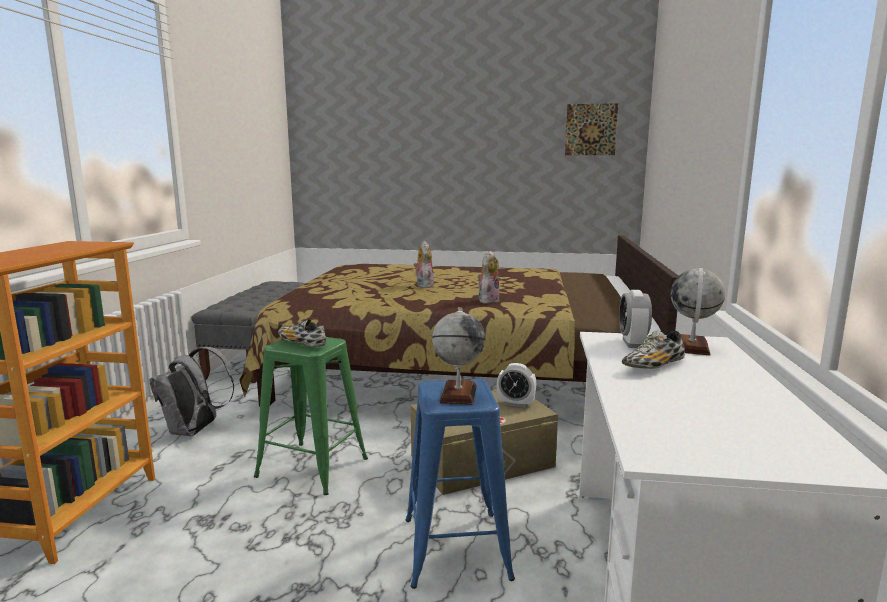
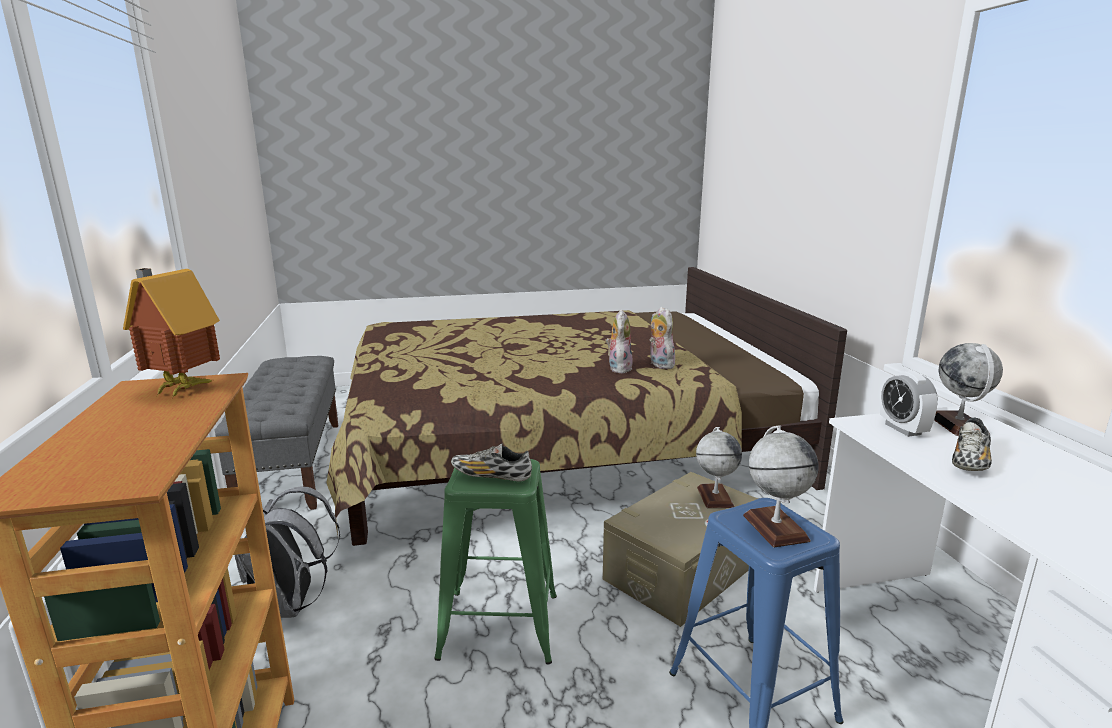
camera: 20 degrees left, 5 degrees up
(87, 244) = (181, 389): none -> toy house
(423, 285) = (519, 352): plush toy -> plush toy (659, 364)
(515, 404) = (715, 497): alarm clock -> globe
(591, 129) = (646, 145): picture -> none

